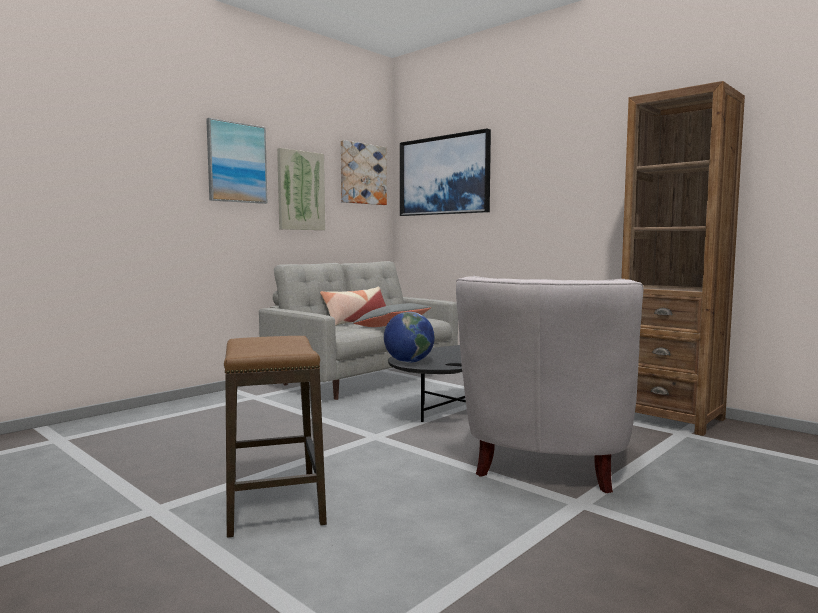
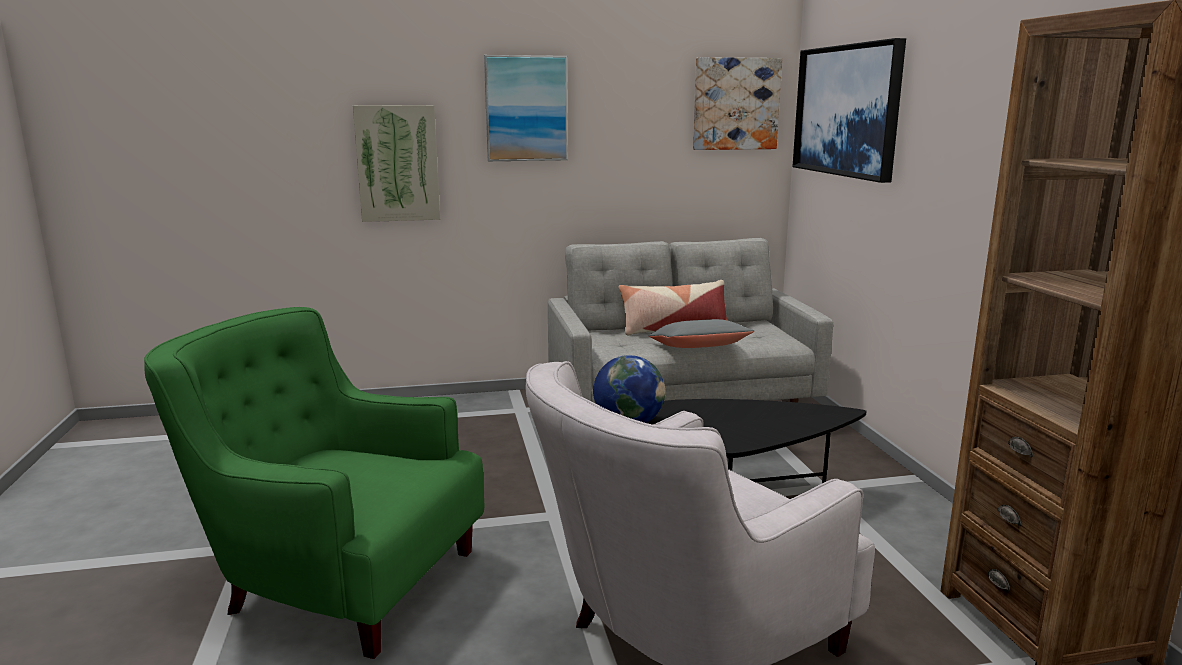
camera: 35 degrees right, 10 degrees up
(274, 503) = (336, 579): stool -> green armchair
(300, 190) = (624, 138): picture -> picture (398, 163)

